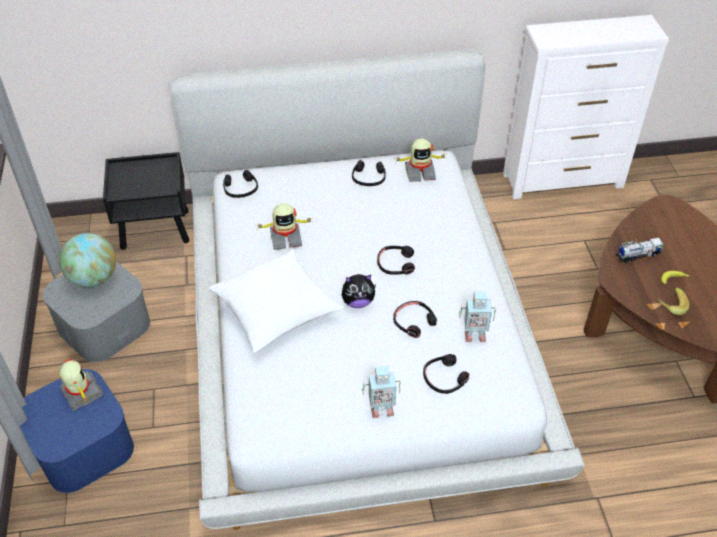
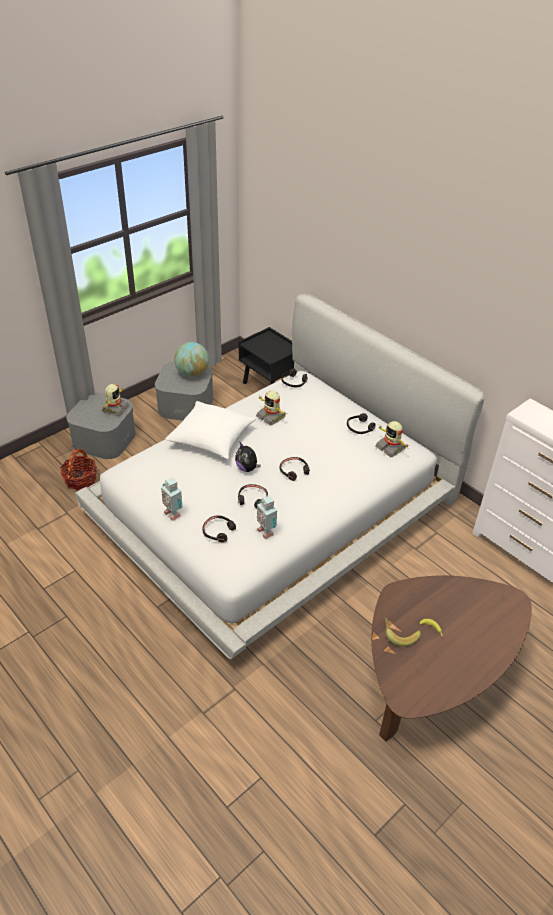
camera: 55 degrees right, 5 degrees down
(82, 446) = (104, 439): blue storage box -> grey storage box
(140, 511) = (80, 479): none -> basket
(637, 255) = (436, 598): toy truck -> none

